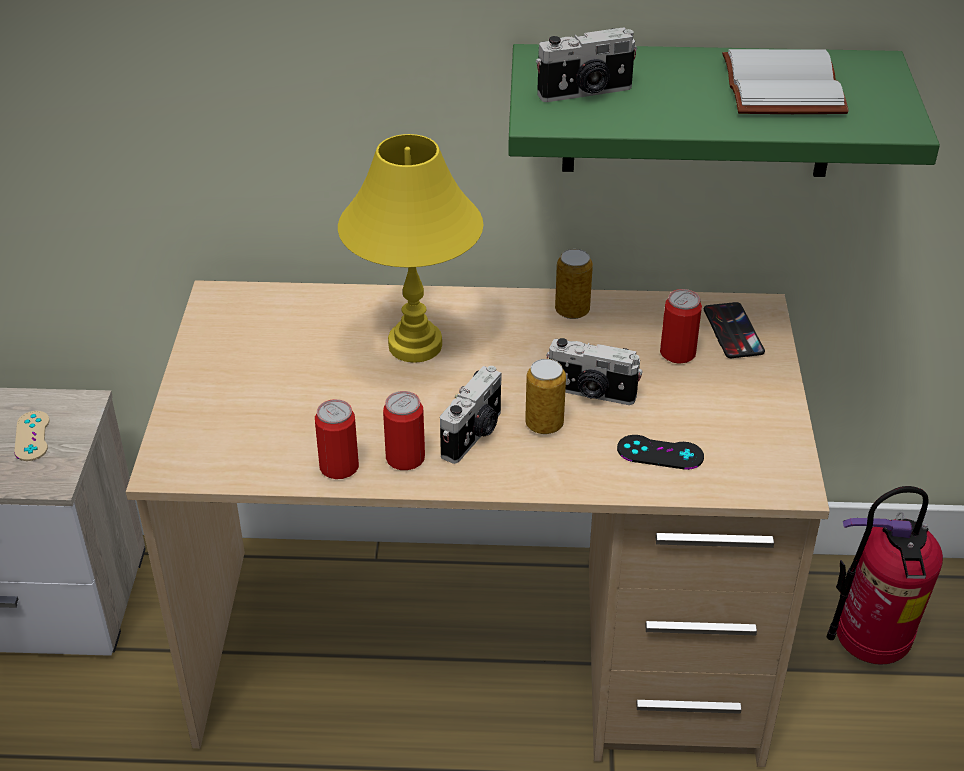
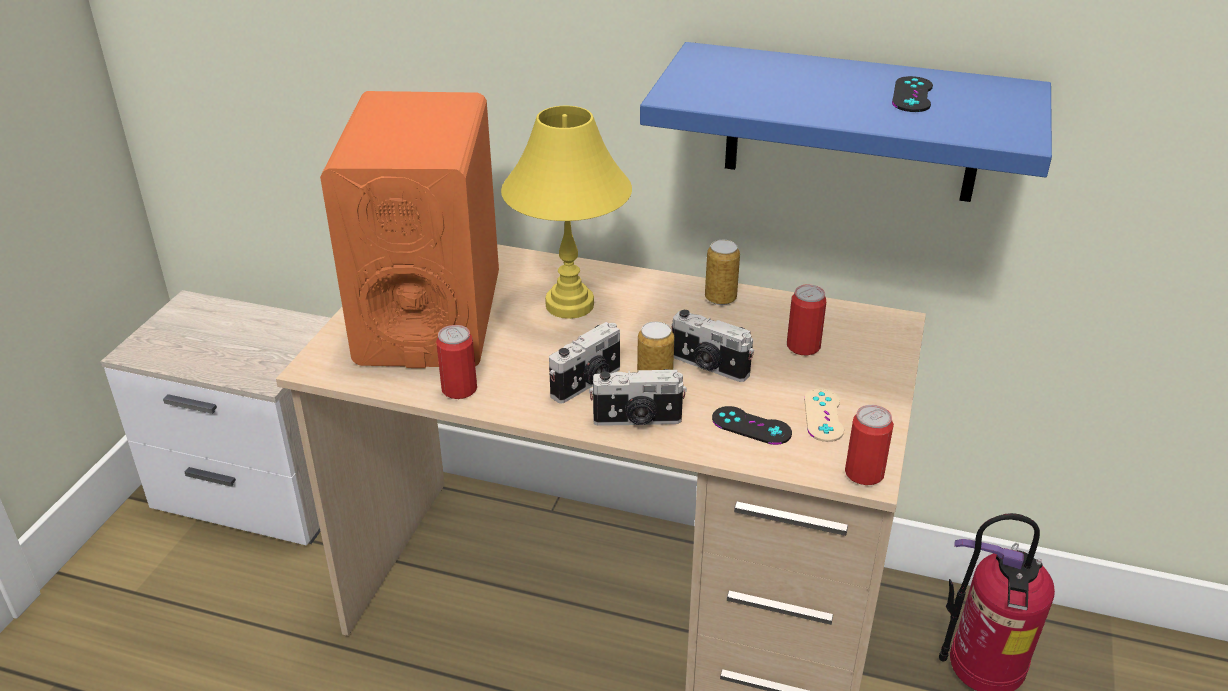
camera: 15 degrees right, 5 degrees down
(32, 436) = (267, 344): beige game controller -> beige game controller (823, 415)
(267, 386) = (429, 317): none -> orange speaker
(405, 458) = (519, 392): can -> can (864, 473)
(586, 92) = (728, 81): camera -> camera (637, 420)
(699, 111) = (852, 123): green shelf -> blue shelf
(733, 331) = (863, 336): phone -> none
(778, 86) = (912, 95): white book -> black game controller

